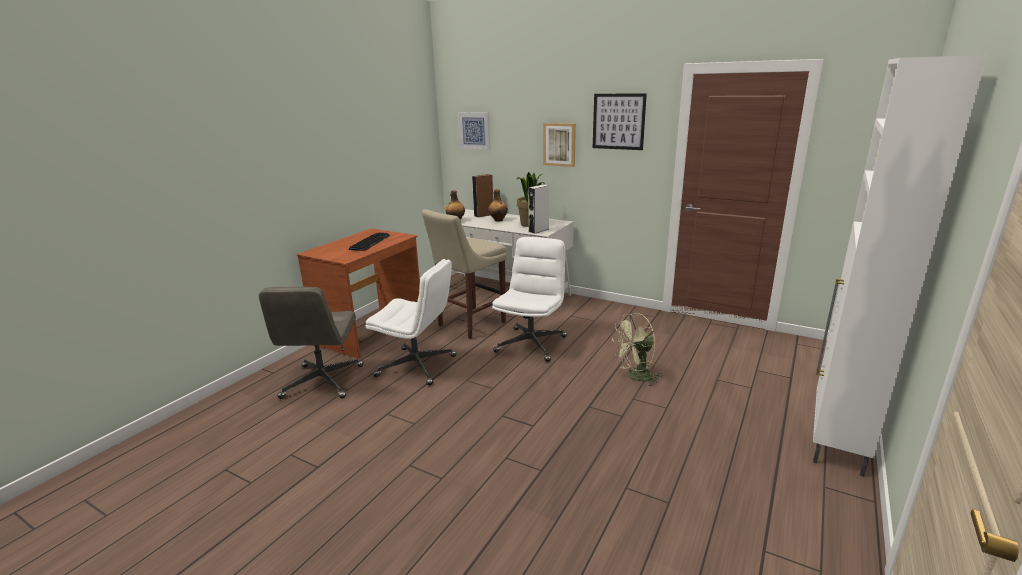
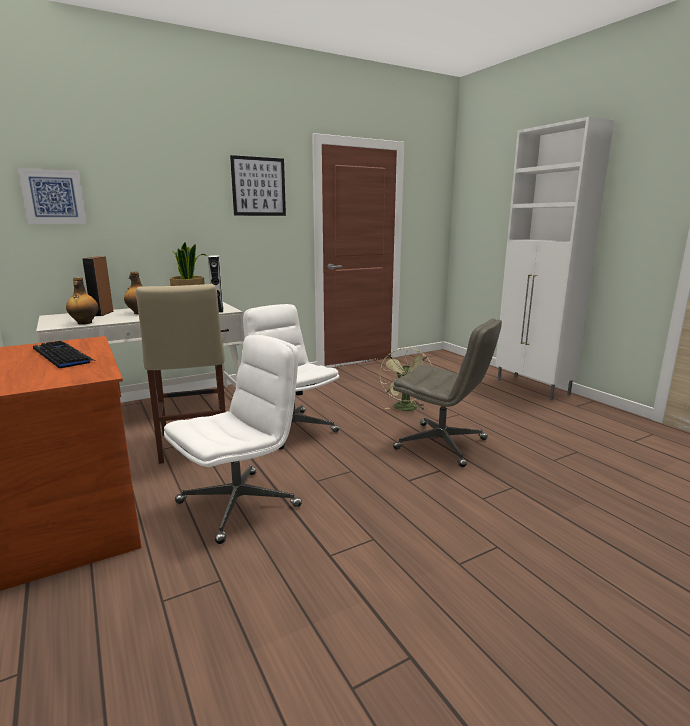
camera: 60 degrees left, 5 degrees down
(323, 382) = (160, 604): grey office chair -> grey office chair (442, 444)
(559, 144) = (193, 213): picture -> none

